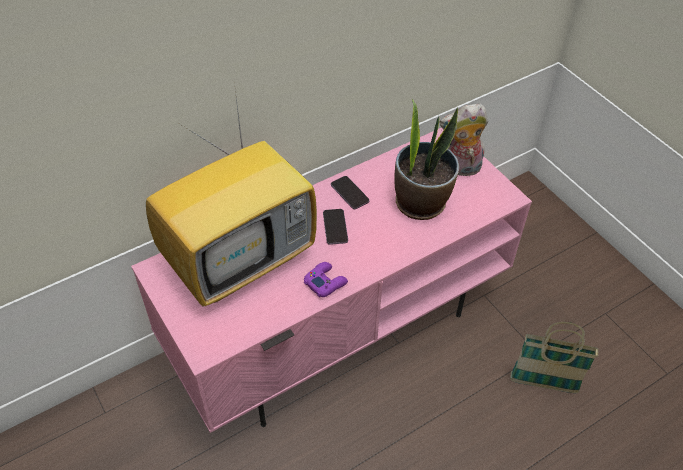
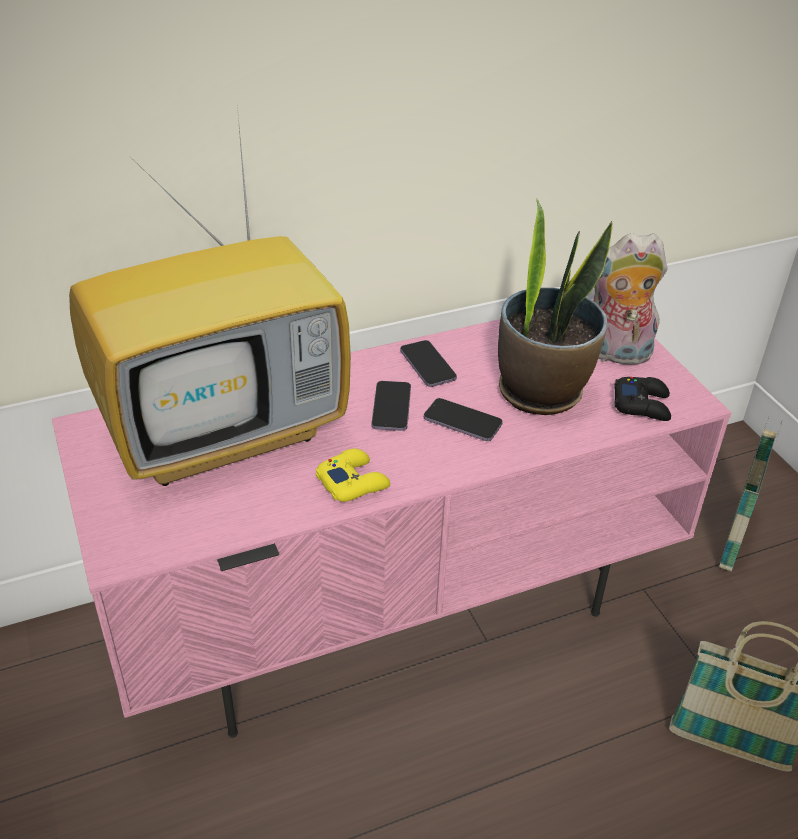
camera: 10 degrees right, 10 degrees down
(325, 282) = (353, 482): purple game controller -> yellow game controller
(379, 231) = (462, 422): none -> phone
(480, 203) = (642, 404): none -> black game controller
(532, 254) = (733, 539): none -> basket

